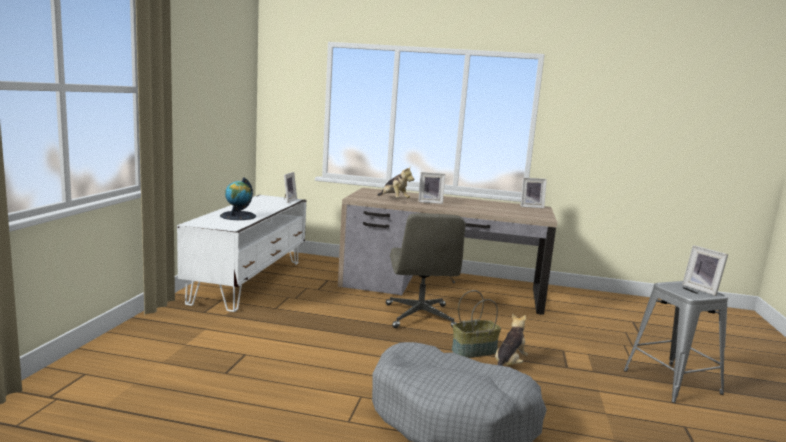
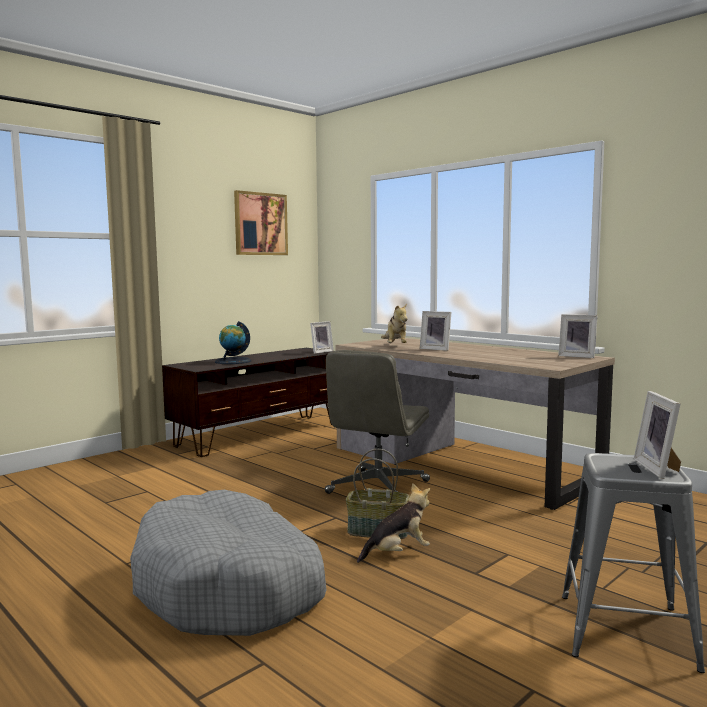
camera: 35 degrees right, 5 degrees down
(226, 76) = (260, 224): none -> picture
(249, 281) = (261, 434): white tv stand -> brown tv stand

